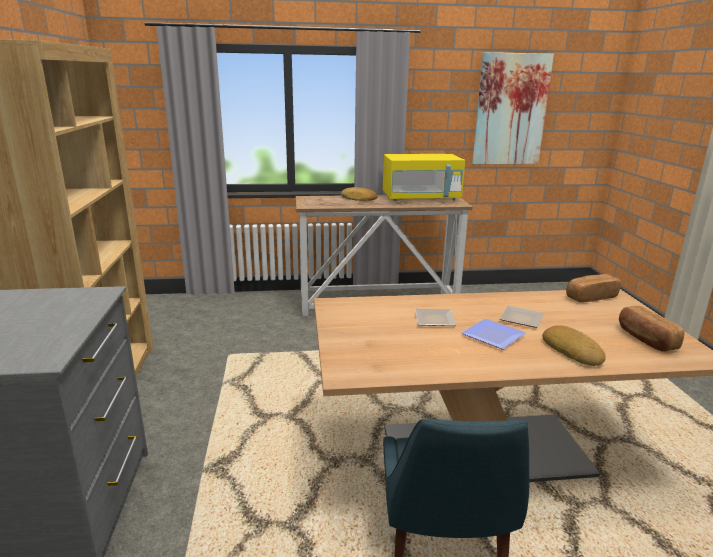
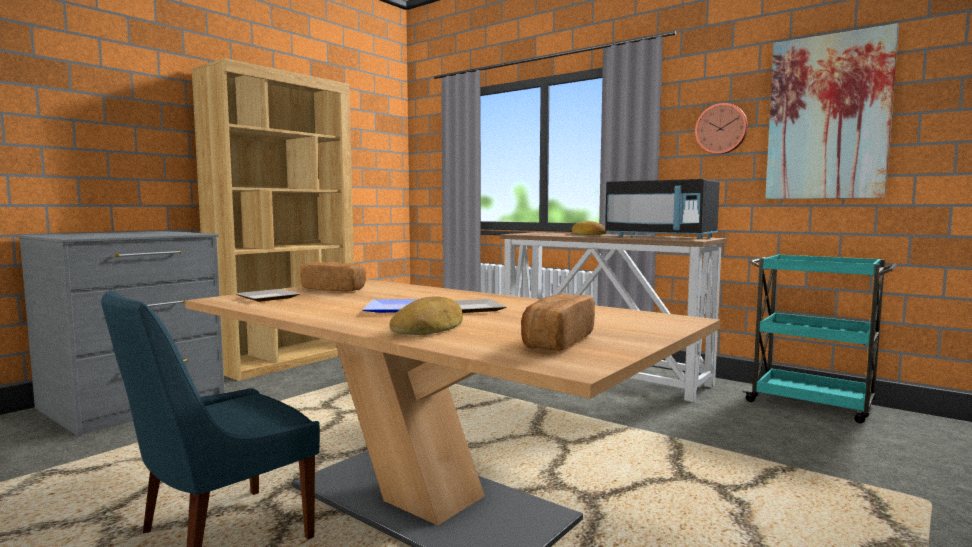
camera: 45 degrees right, 15 degrees down
(421, 198) = (660, 237): yellow microwave -> black microwave
(435, 319) = (396, 296): plate -> plate (270, 298)
(445, 111) = (721, 129): none -> wall clock
(502, 291) = (812, 404): none -> turquoise cart
(590, 297) = (633, 315): bread -> bread (334, 289)

